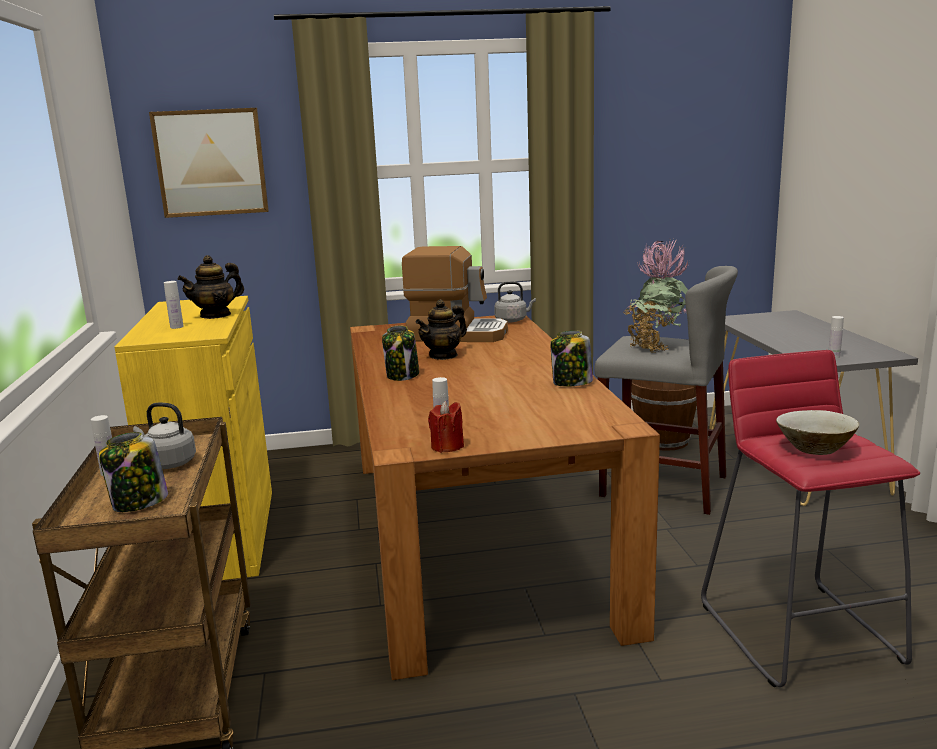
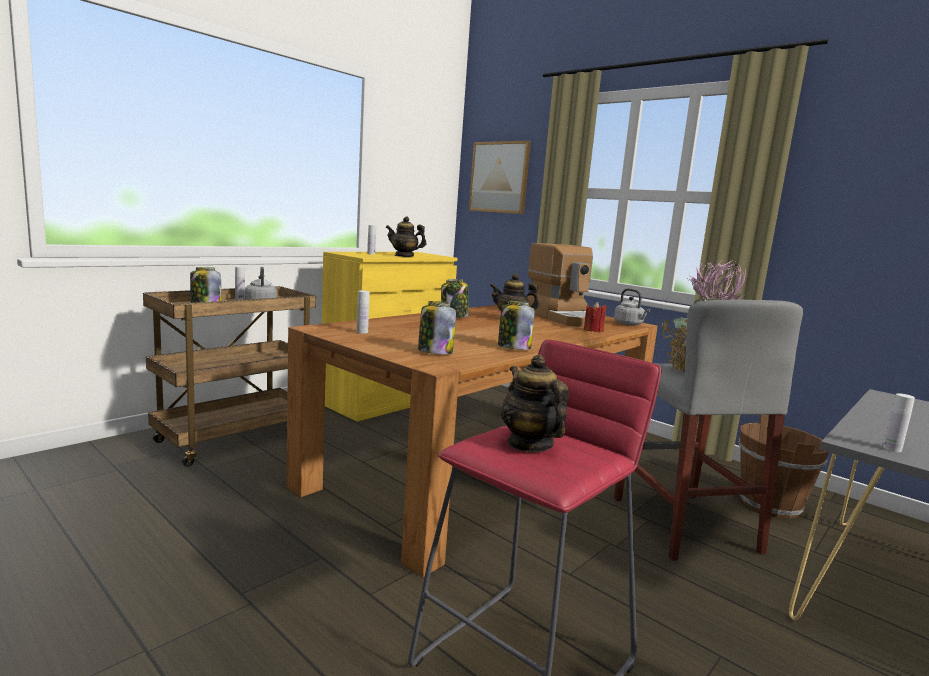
camera: 50 degrees right, 5 degrees down
(447, 446) = (336, 335): red candle -> red candle (593, 330)
(565, 417) = (434, 352): none -> jar
(814, 448) = (529, 444): beige bowl -> teapot

